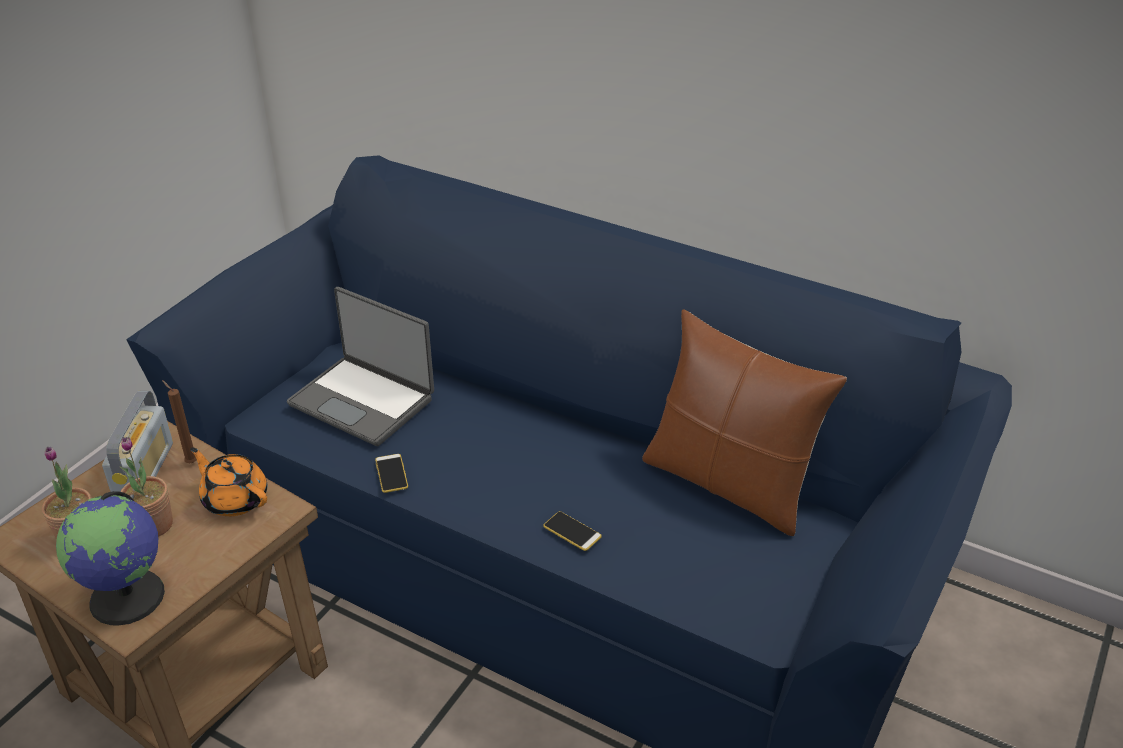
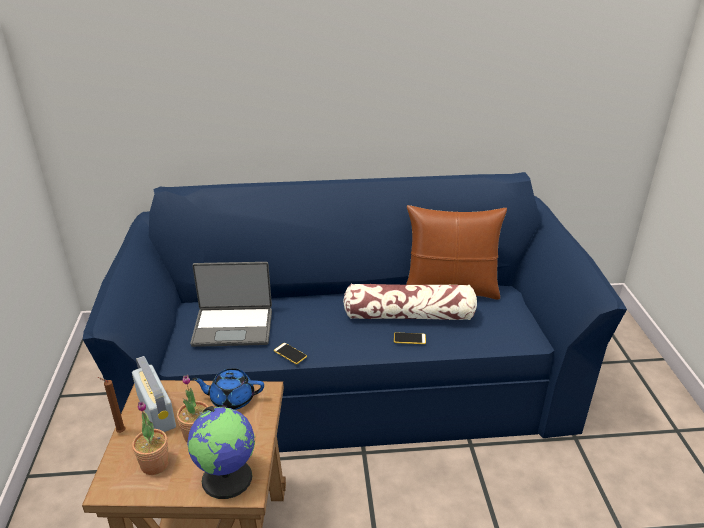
camera: 35 degrees left, 5 degrees down
(190, 462) = (180, 393): brown candle -> brown candle (119, 432)
(235, 499) = (231, 399): orange teapot -> blue teapot
(613, 495) = (409, 315): none -> pillow

